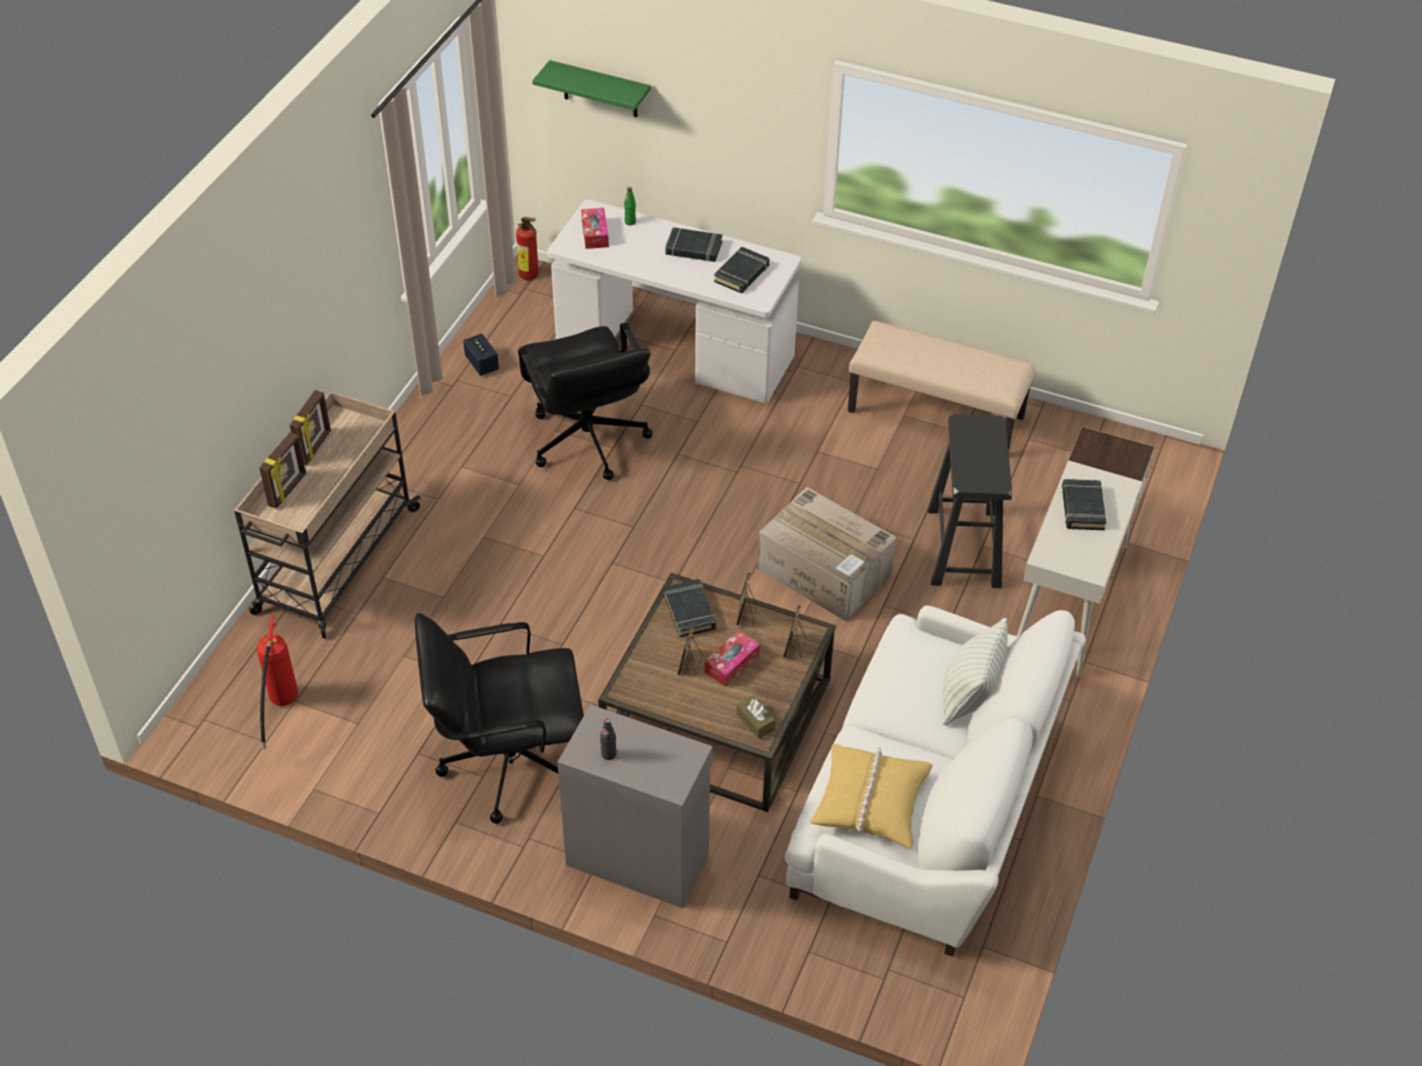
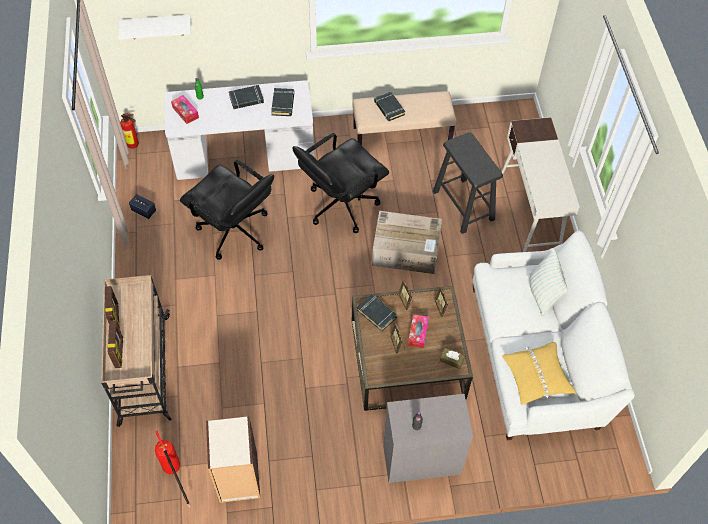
camera: 30 degrees left, 10 degrees up
(360, 755) = (238, 478): none -> bookcase
(508, 762) = (320, 441): black office chair -> black office chair (341, 205)
(600, 90) = (156, 26): green shelf -> white shelf
(1082, 508) = (541, 167): black book -> black book (389, 108)

